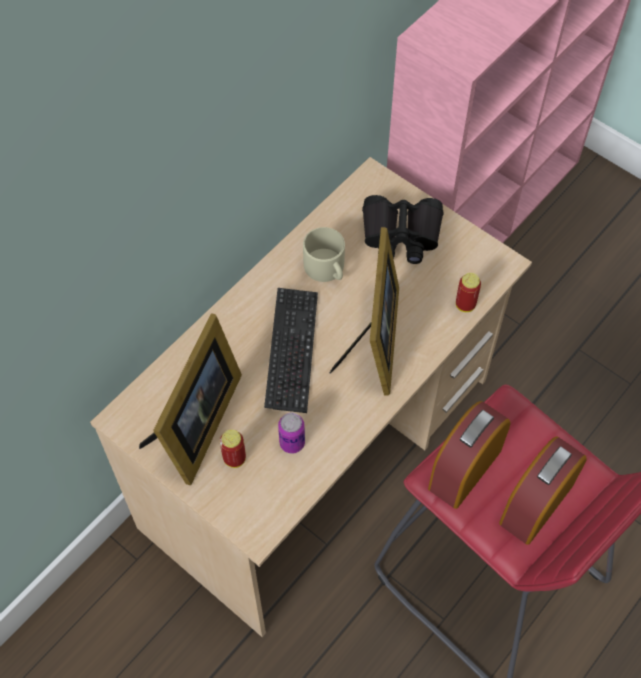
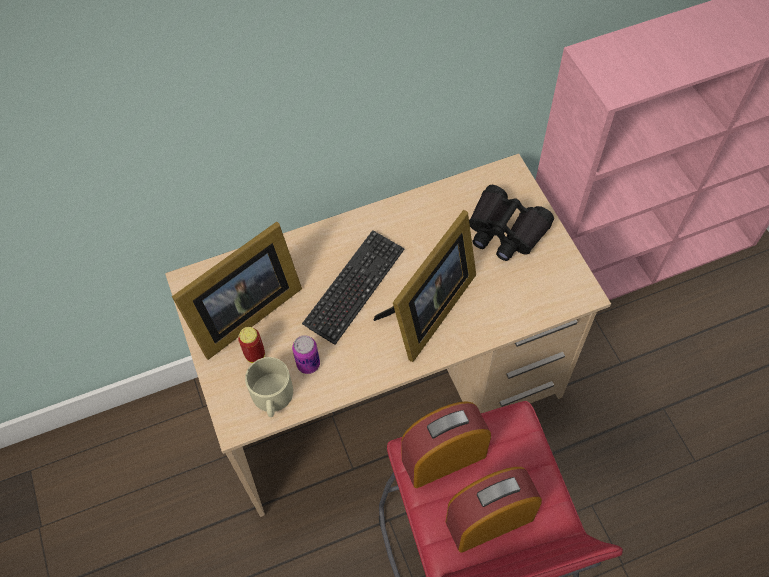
camera: 30 degrees right, 0 degrees up
(326, 269) = (424, 232): beige mug -> beige mug (272, 398)
(465, 304) = (526, 314): can -> none

